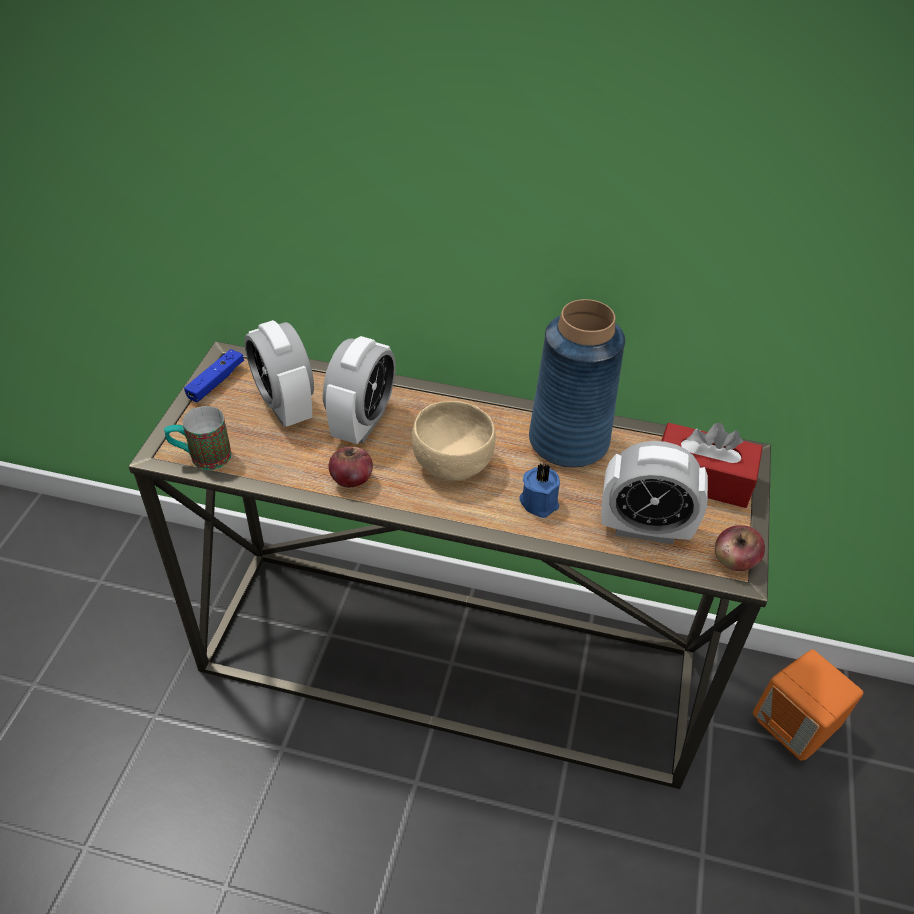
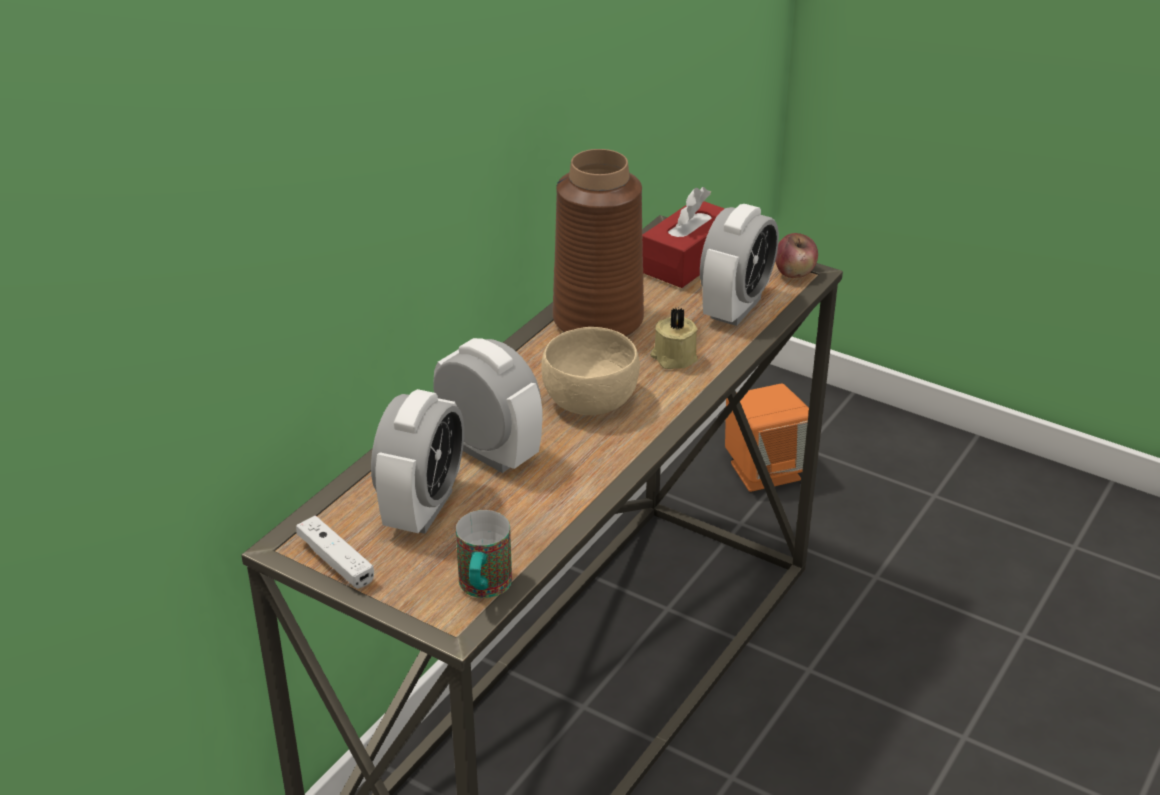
camera: 70 degrees left, 10 degrees down
(216, 381) = (336, 561): blue game controller -> white game controller
(285, 407) = (422, 508): alarm clock -> alarm clock turned 60 degrees counterclockwise
(351, 479) = (583, 473): apple -> none
(539, 501) = (673, 358): blue candle -> beige candle
(568, 441) = (598, 320): blue vase -> brown vase

